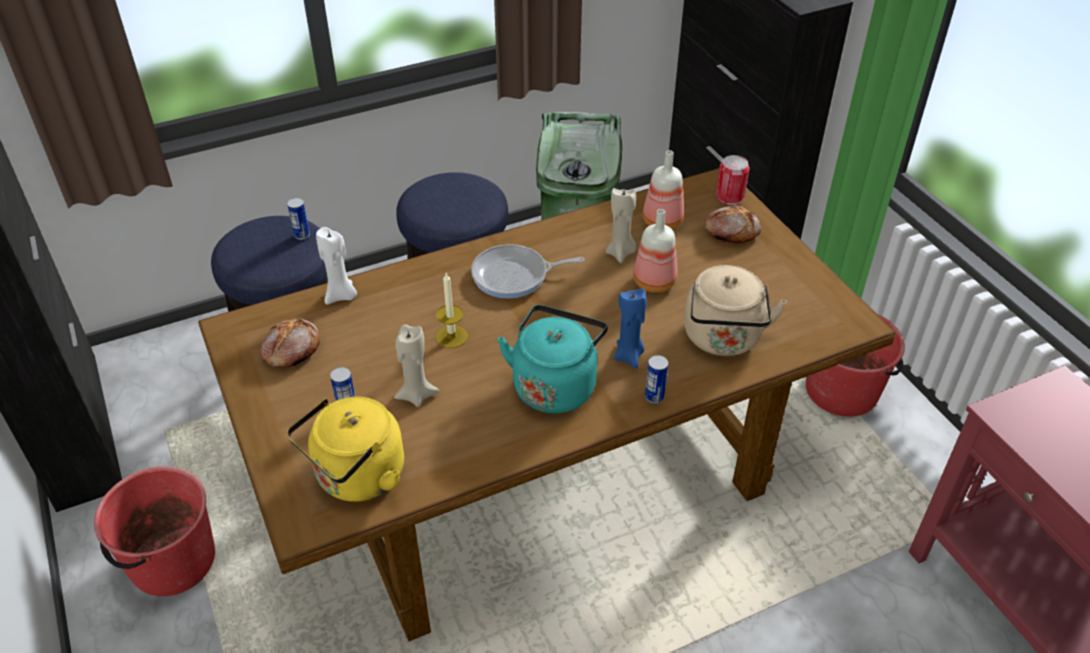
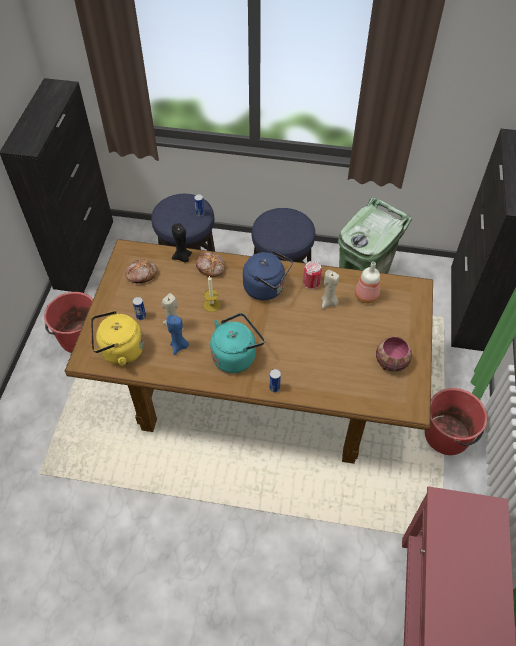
camera: 35 degrees right, 10 degrees up
(341, 296) = (182, 257): white candle -> black candle
(514, 276) = (266, 288): frying pan -> blue kettle
(629, 356) = (282, 360): blue candle -> blue candle (179, 346)
(654, 281) = (331, 327): bottle -> none
(723, 339) = (335, 378): beige kettle -> none
(730, 196) = (417, 299): can -> can (311, 282)
(731, 231) = (397, 320): bread -> bread (211, 267)
(772, 284) = (390, 362): none -> bowl

